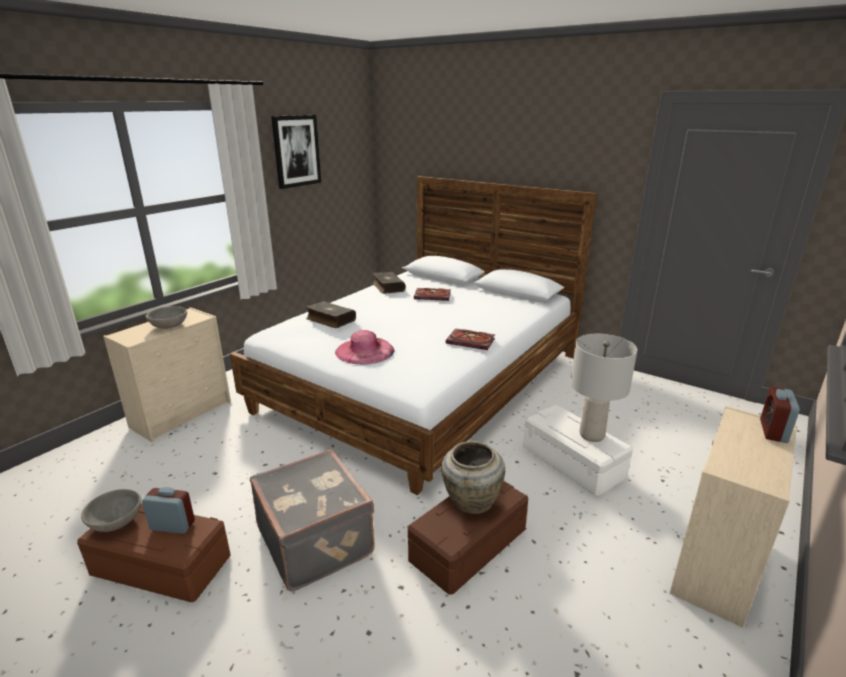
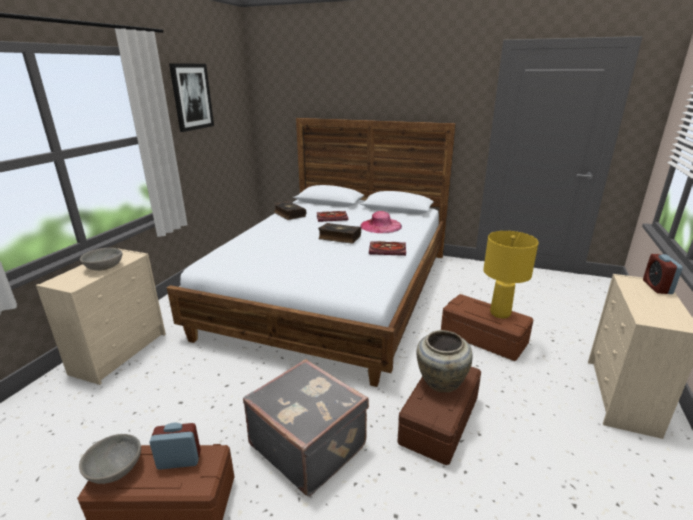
camera: 15 degrees left, 0 degrees up
(330, 320) = (256, 246): book -> book (339, 238)
(364, 351) = (303, 268): pink hat -> pink hat (380, 226)
(573, 462) = (484, 338): white storage box -> brown storage box
(591, 435) = (500, 313): grey table lamp -> yellow table lamp

